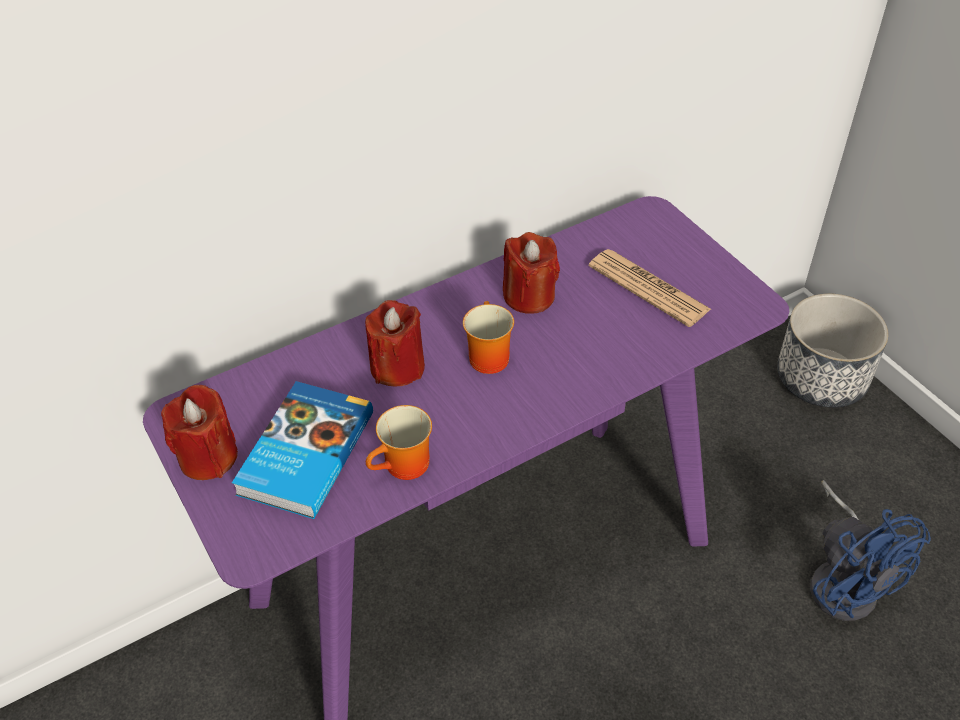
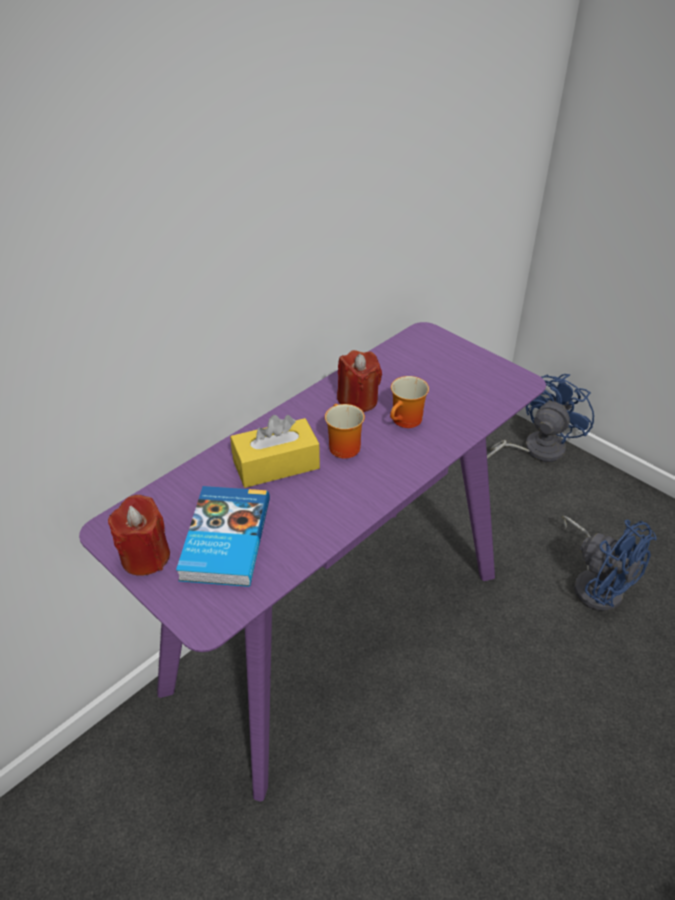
camera: 15 degrees left, 5 degrees down
(397, 367) = (276, 465): red candle -> yellow tissue box
(405, 468) = (309, 535): mug -> mug (407, 421)
(648, 288) = (442, 382): newspaper -> none
(820, 378) = (534, 450): planter -> blue fan

